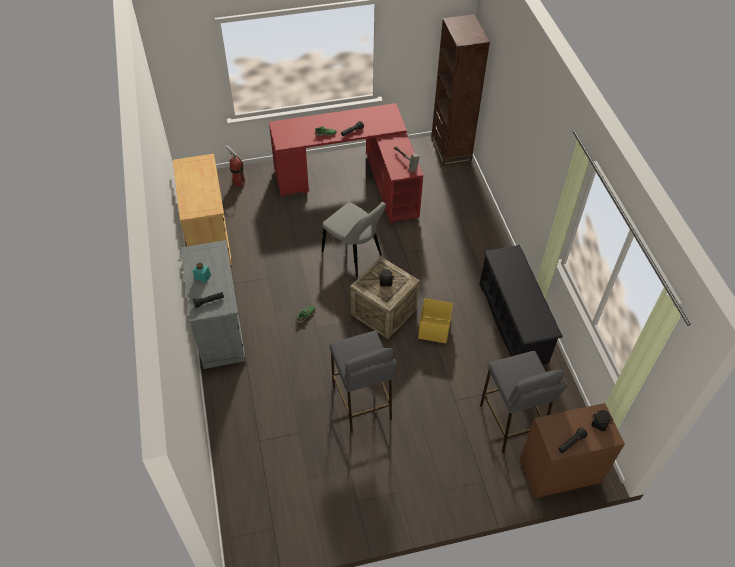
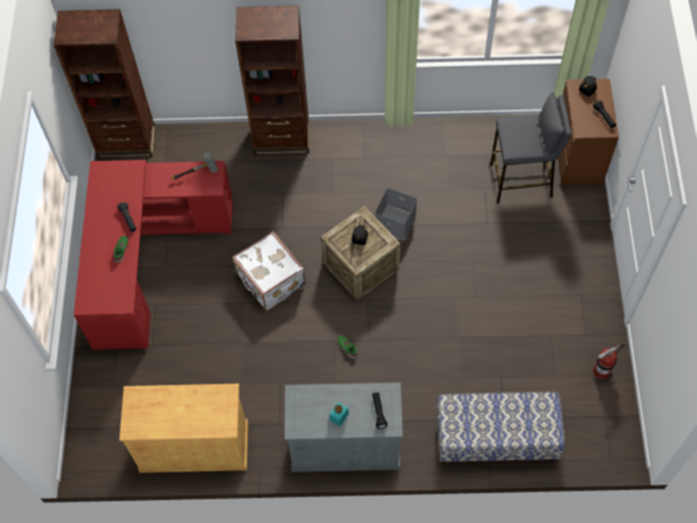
camera: 75 degrees left, 10 degrees up
(238, 436) = (495, 439): none -> bench
(239, 182) = (103, 398): fire extinguisher -> fire extinguisher (601, 371)
(354, 255) = (270, 281): grey chair -> white suitcase
(362, 403) = (475, 310): grey stool -> none
(434, 329) = (396, 222): yellow storage box -> grey storage box
(489, 237) = (281, 138): none -> brown bookcase
(513, 323) = (404, 148): black shoe rack -> none

